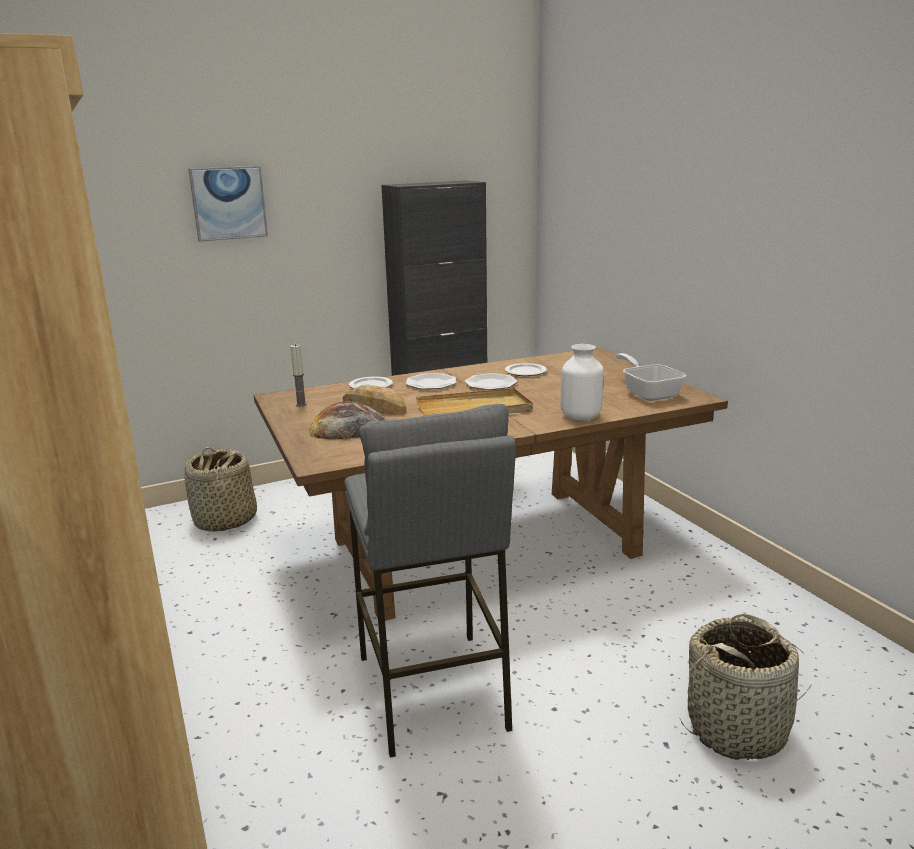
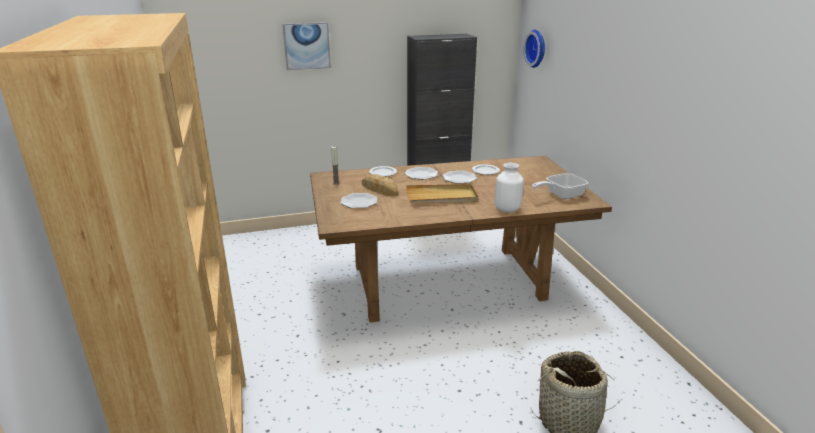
camera: 10 degrees right, 5 degrees up
(225, 520) = (292, 245): basket -> none
(347, 427) = (359, 202): bread -> plate
(432, 692) = (389, 369): grey stool -> none
(571, 196) = (537, 48): none -> wall clock
(648, 392) = (560, 195): frying pan -> frying pan turned 105 degrees counterclockwise

